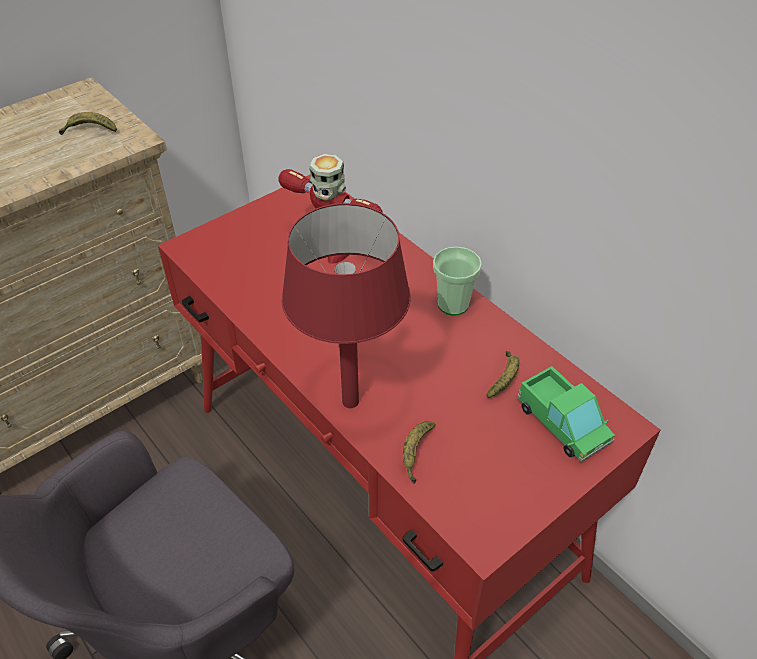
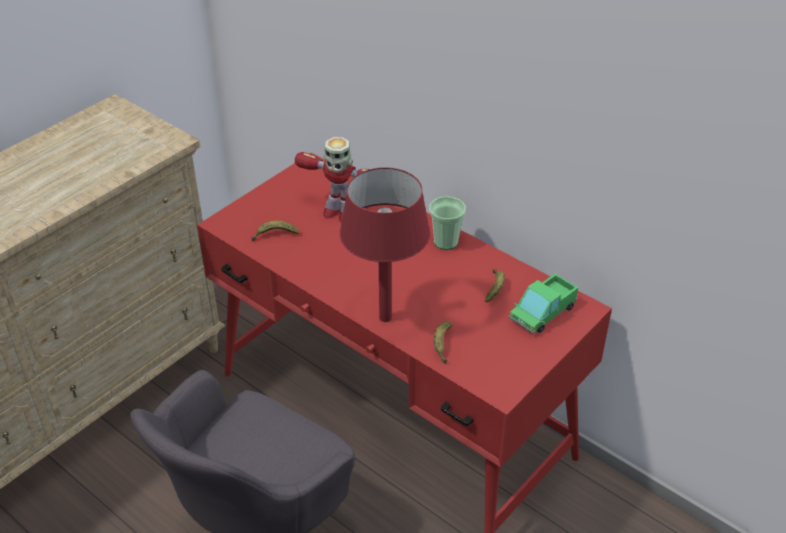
camera: 10 degrees left, 5 degrees down
(90, 131) = (134, 138): banana -> banana (274, 235)
(562, 423) = (542, 312): toy truck -> toy truck turned 90 degrees clockwise

